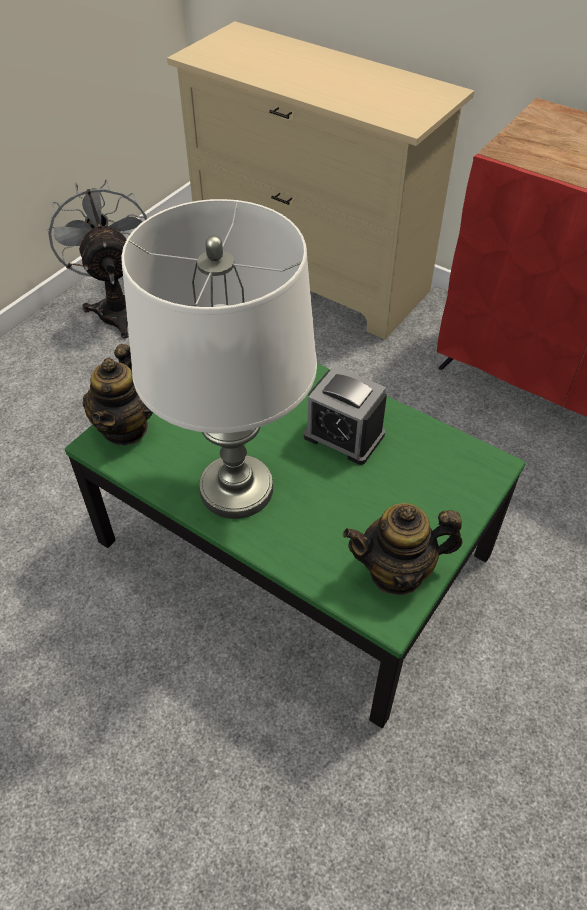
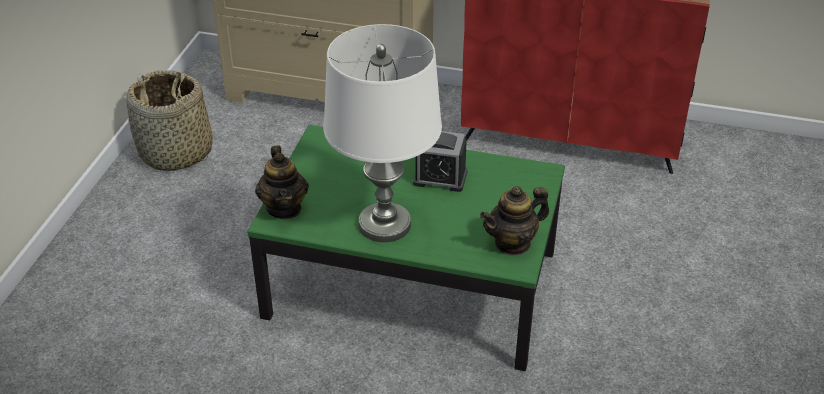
camera: 20 degrees left, 10 degrees down
(116, 307) = (176, 153): grey fan -> basket

